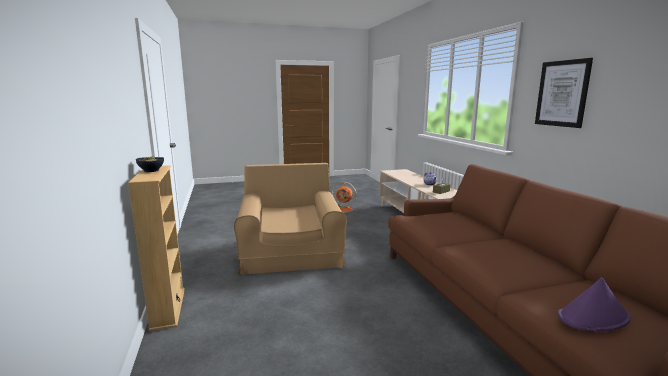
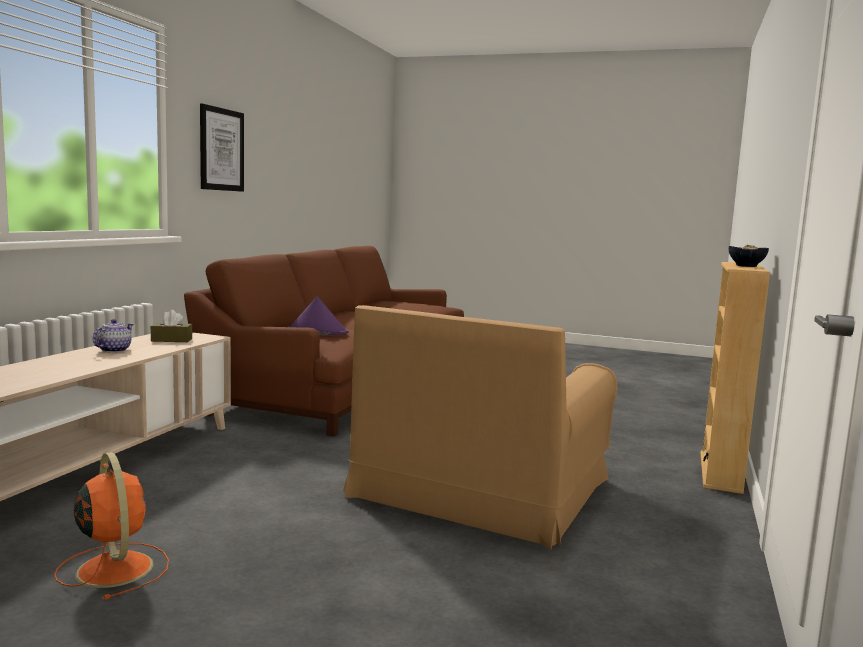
camera: 145 degrees left, 5 degrees down
(593, 317) = (420, 305): purple hat -> purple hat (317, 331)

